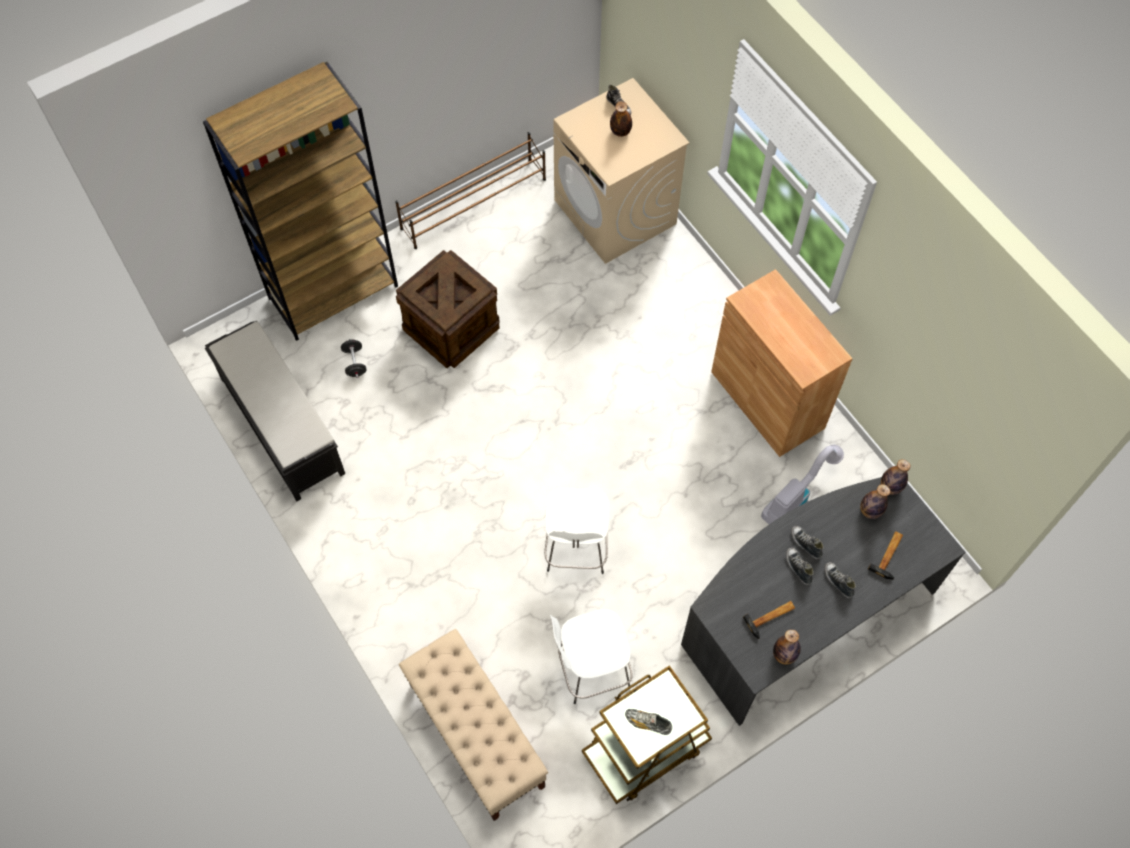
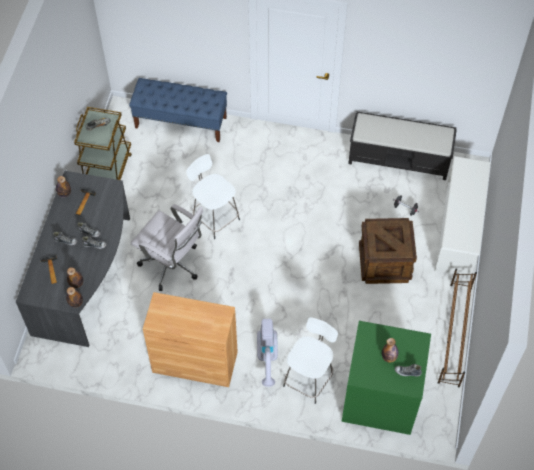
camera: 135 degrees right, 5 degrees down
(334, 291) = (458, 231): brown bookcase -> white shoe rack
(475, 734) = (181, 122): beige bench -> blue bench
(591, 669) = (159, 179): white stool -> white stool (309, 378)
(615, 212) = (380, 398): beige washing machine -> green washing machine
(686, 532) = (173, 265): none -> white office chair
(796, 500) = (135, 323): vacuum cleaner -> vacuum cleaner (267, 358)

